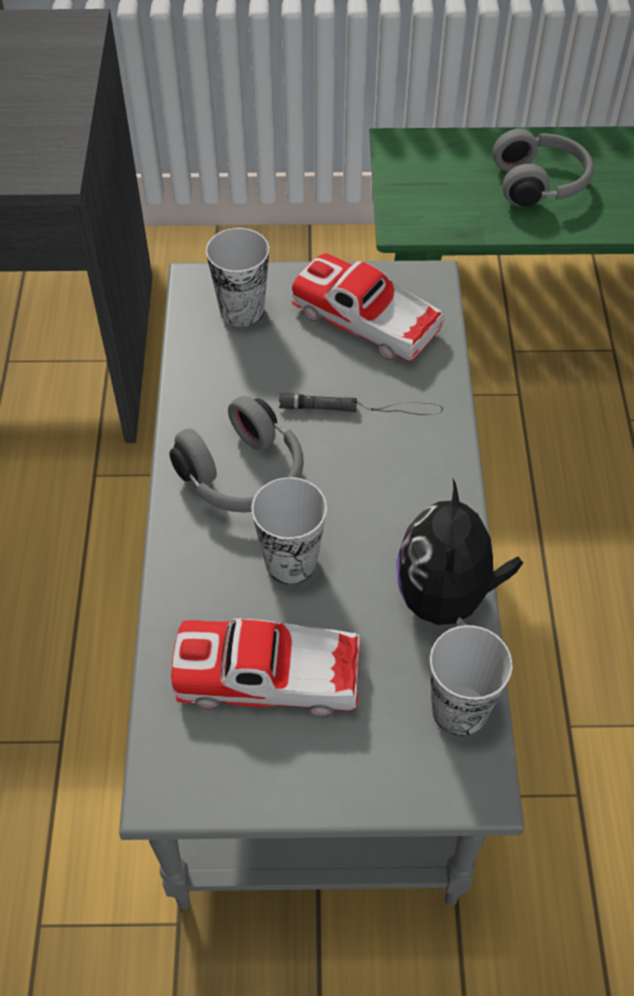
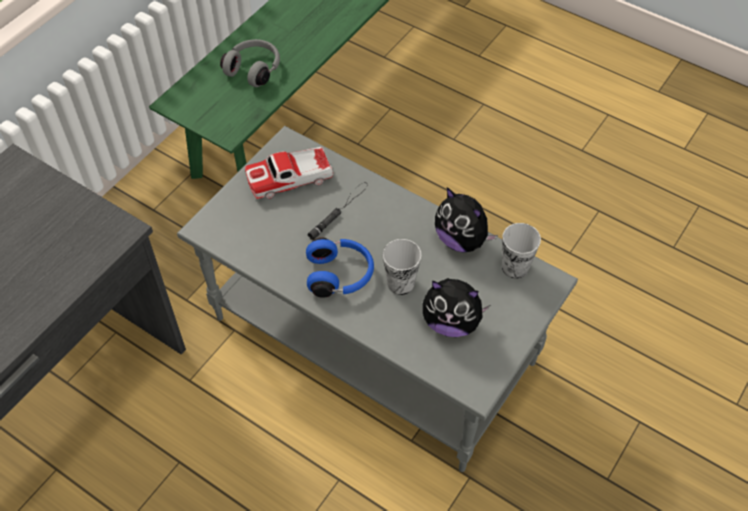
camera: 55 degrees left, 0 degrees up
(242, 311) = (239, 221): cup -> none
(244, 477) = (340, 275): grey headphones -> blue headphones
(269, 675) = (451, 322): toy car -> plush toy

